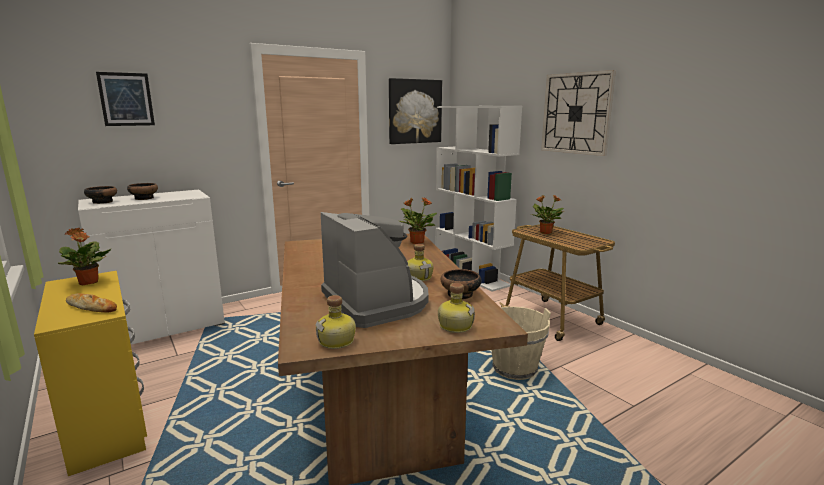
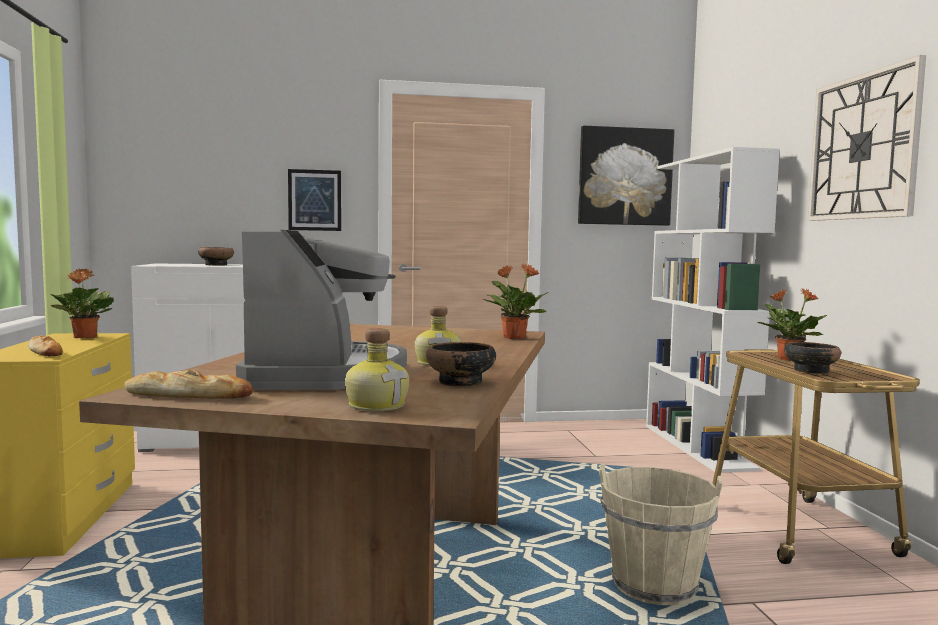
camera: 25 degrees right, 10 degrees down
(102, 202) = (169, 264): bowl -> bowl (810, 371)
(126, 99) = (222, 148): picture -> picture (314, 200)
(337, 341) = (188, 395): bottle -> bread

